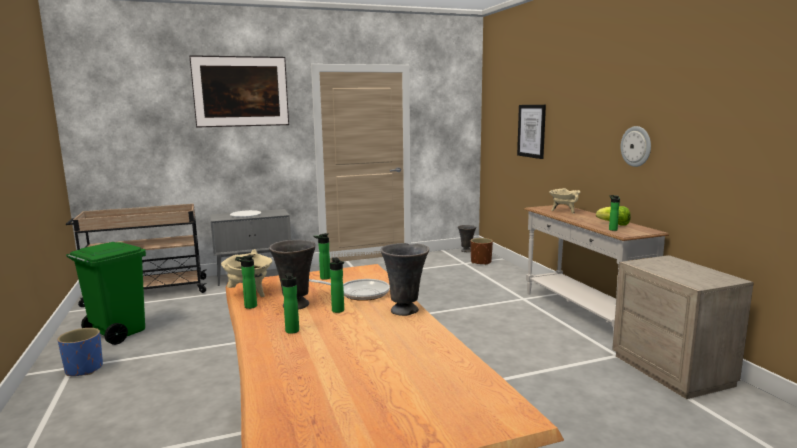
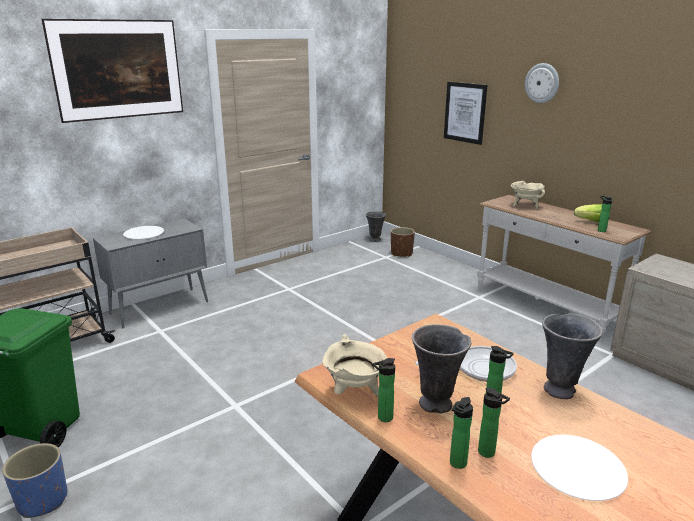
camera: 20 degrees left, 10 degrees up
(323, 278) = (408, 349): bottle -> bottle (456, 464)
(345, 348) = (577, 468): none -> white plate
(636, 146) = (614, 141): wall clock -> wall clock (542, 83)

